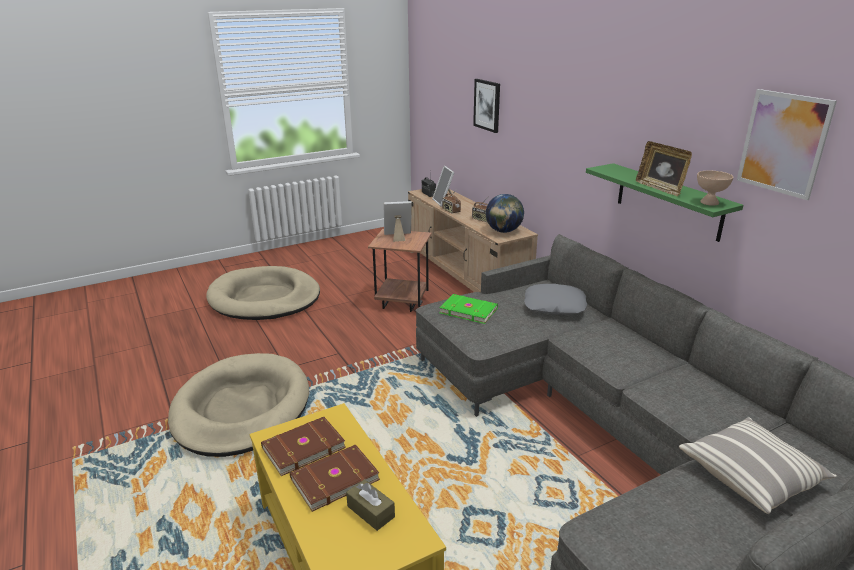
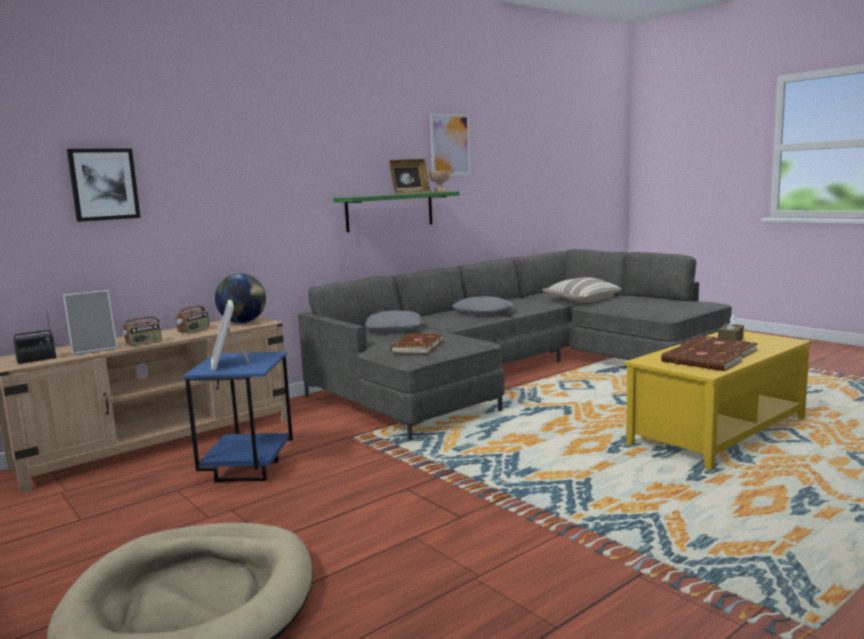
camera: 100 degrees left, 15 degrees down
(241, 409) = (577, 524): beige dog bed -> none
(401, 303) = (249, 471): brown side table -> blue side table
(468, 310) = (416, 347): green book -> brown book
(639, 366) = (483, 312): none -> grey pillow

